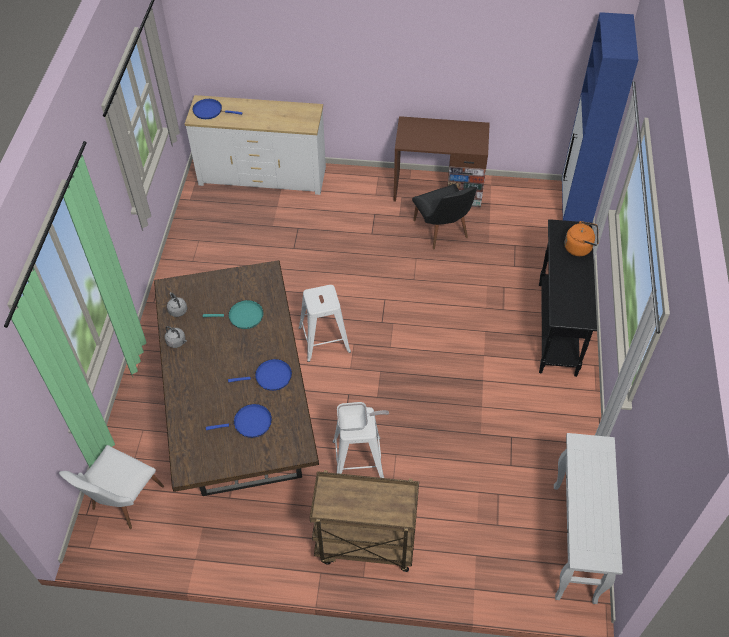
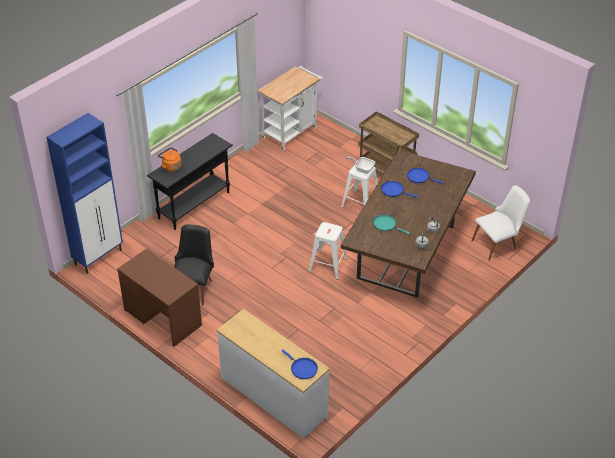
camera: 145 degrees left, 10 degrees down
(574, 543) = (291, 131): white console table -> white cart

